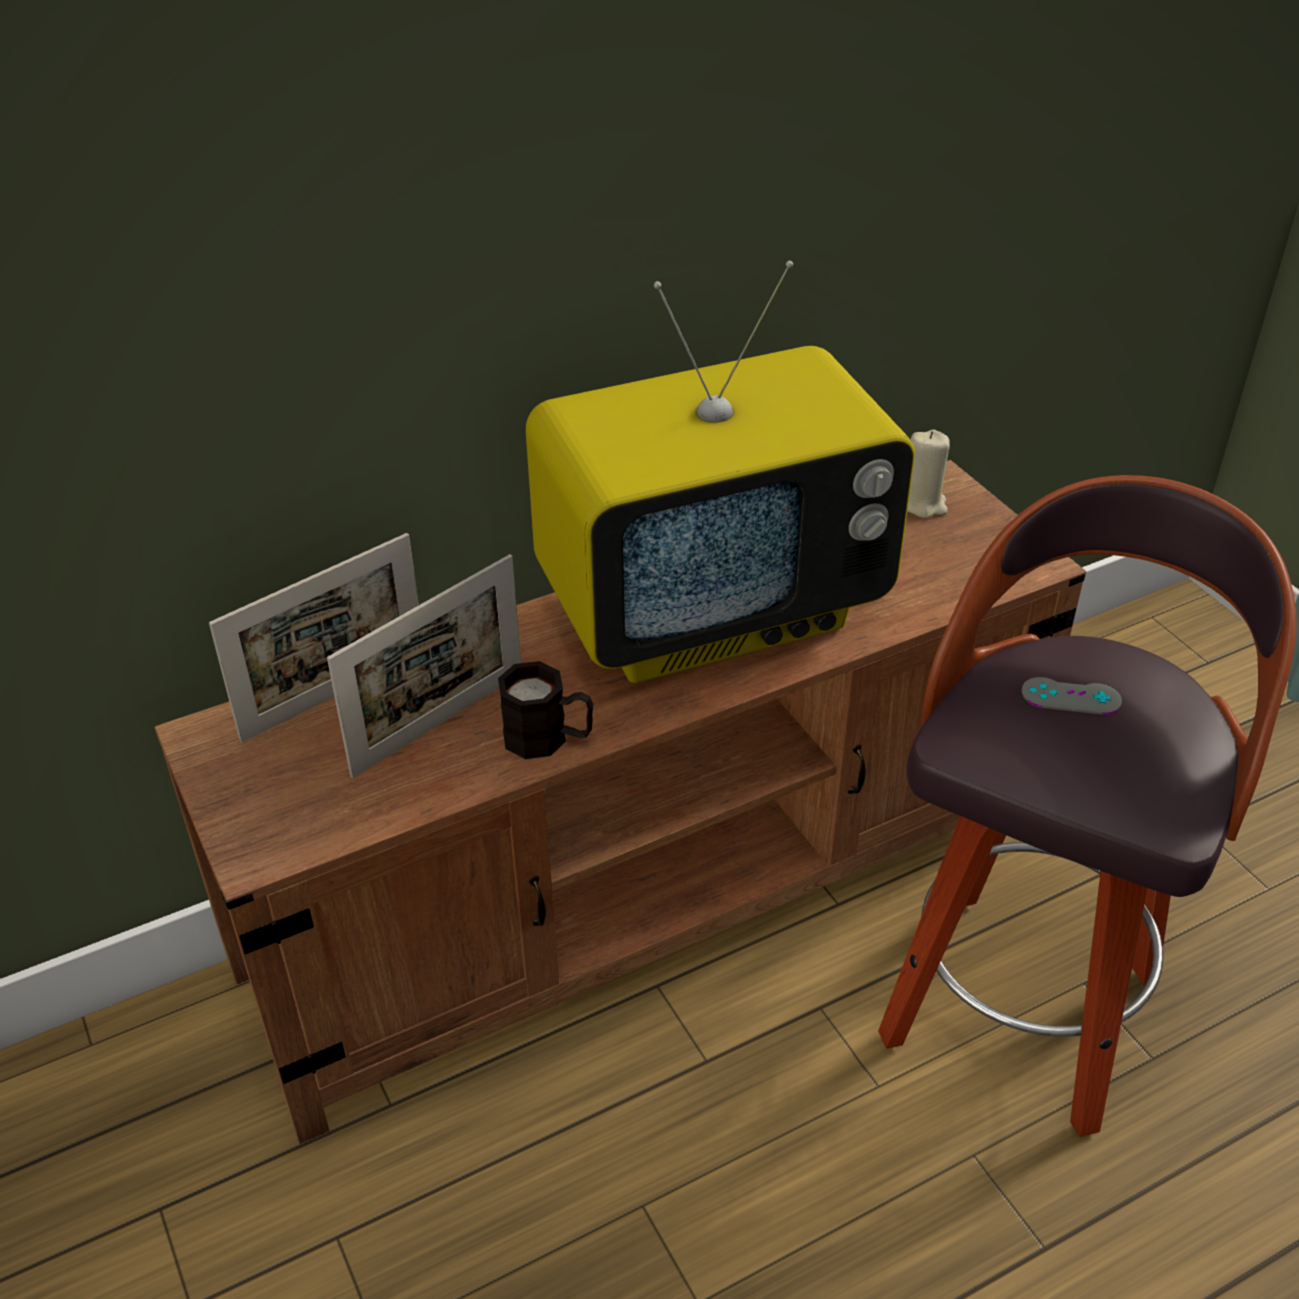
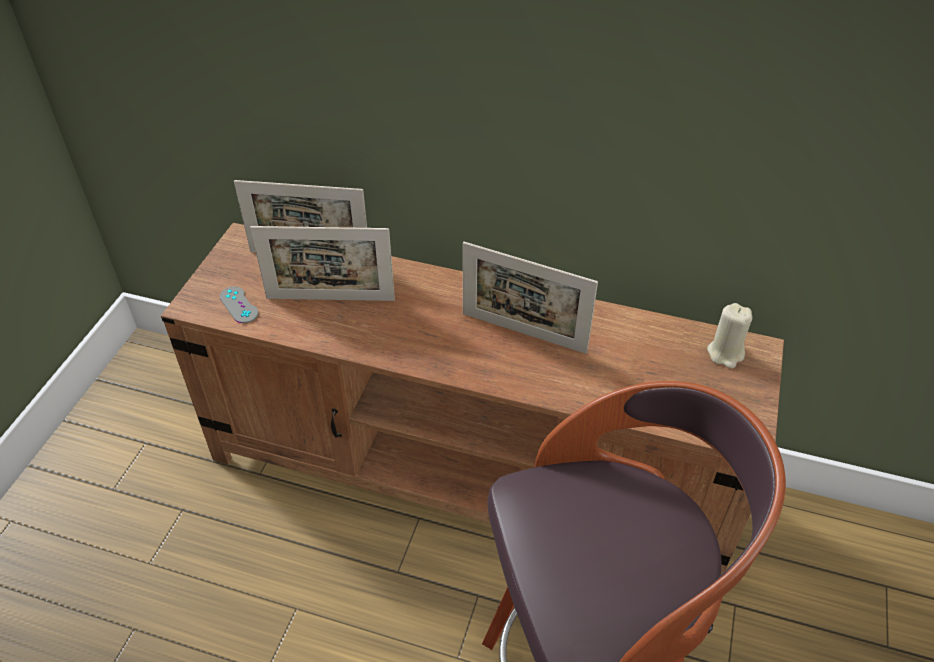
camera: 45 degrees right, 5 degrees up
(548, 738) = (362, 340): black mug -> none
(713, 610) = (523, 333): television -> picture frame
(1071, 697) = (614, 519): grey game controller -> grey game controller (239, 305)

